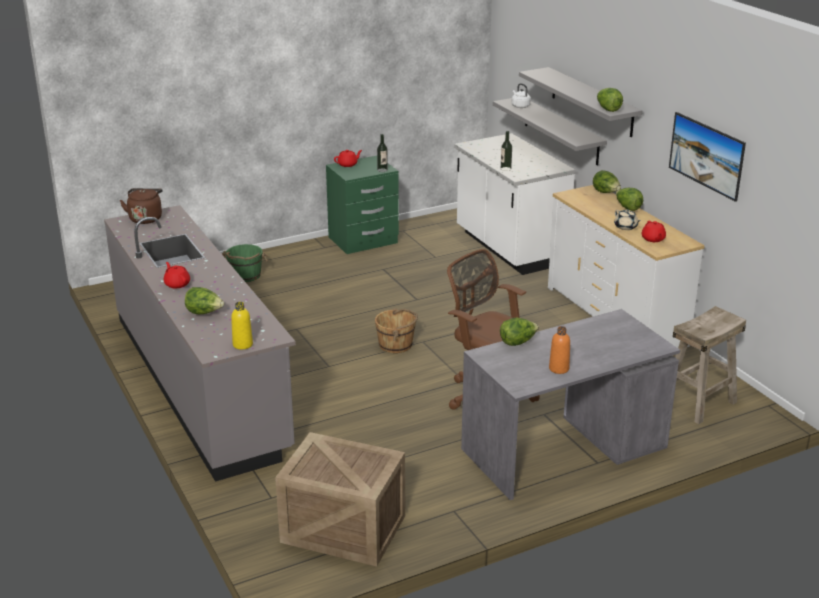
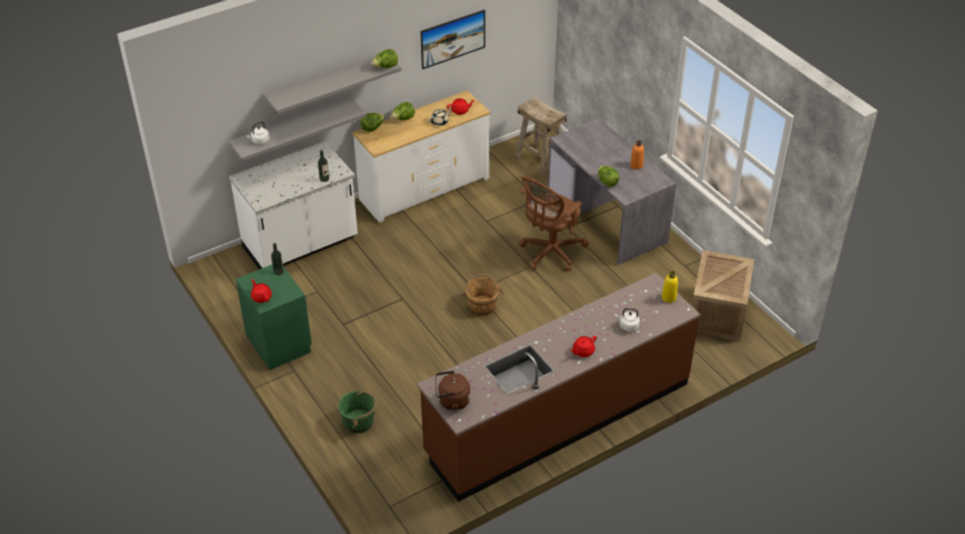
camera: 95 degrees left, 15 degrees up
(200, 381) = (558, 418): grey counter -> brown counter
(204, 313) = (627, 326): lettuce -> white kettle

